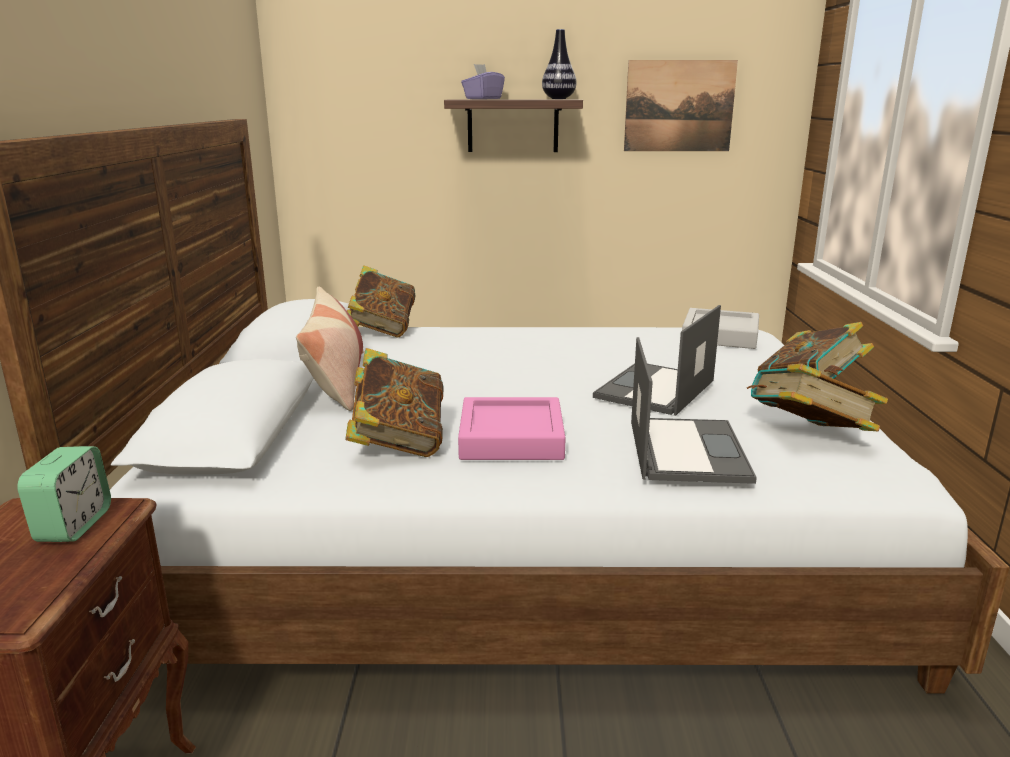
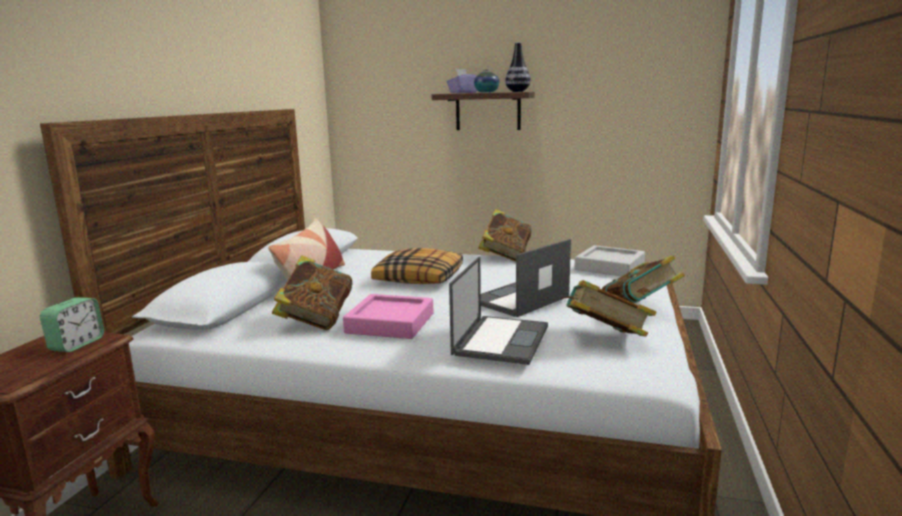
camera: 15 degrees right, 5 degrees down
(382, 330) = (369, 251): book -> book (505, 256)
(489, 366) = (420, 278): none -> pillow
(519, 99) = (486, 92): none -> vase
(679, 106) = (612, 95): picture -> none

